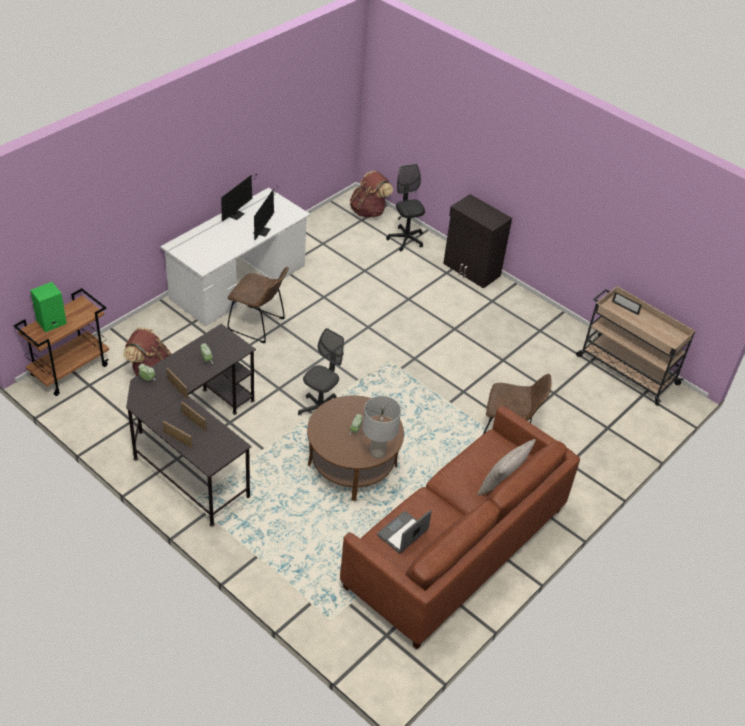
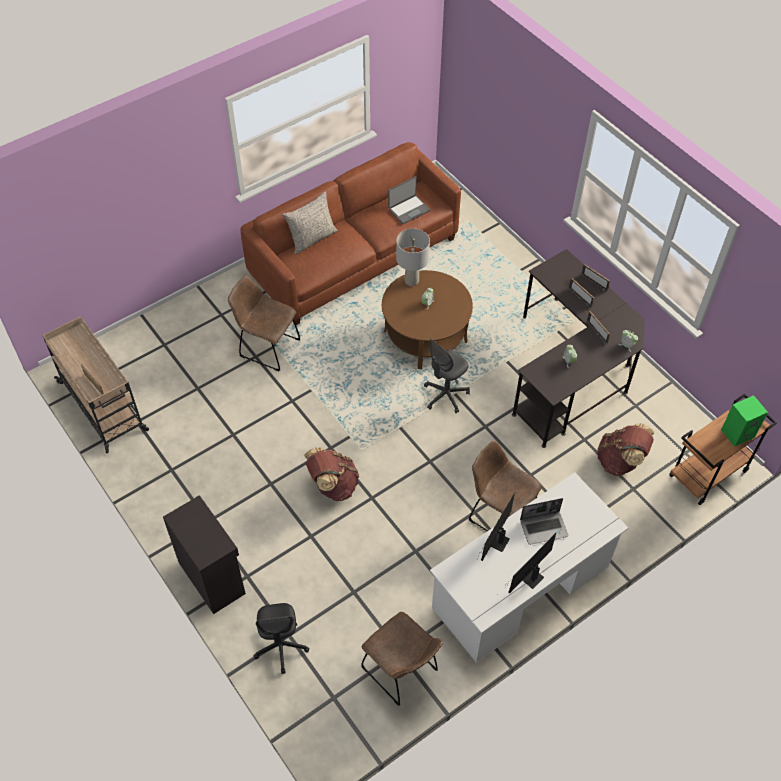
camera: 165 degrees left, 10 degrees up
(227, 241) = (544, 527): none -> laptop
(318, 234) = (402, 672): none -> brown chair
(368, 211) = (317, 717): brown backpack -> brown backpack (332, 485)

